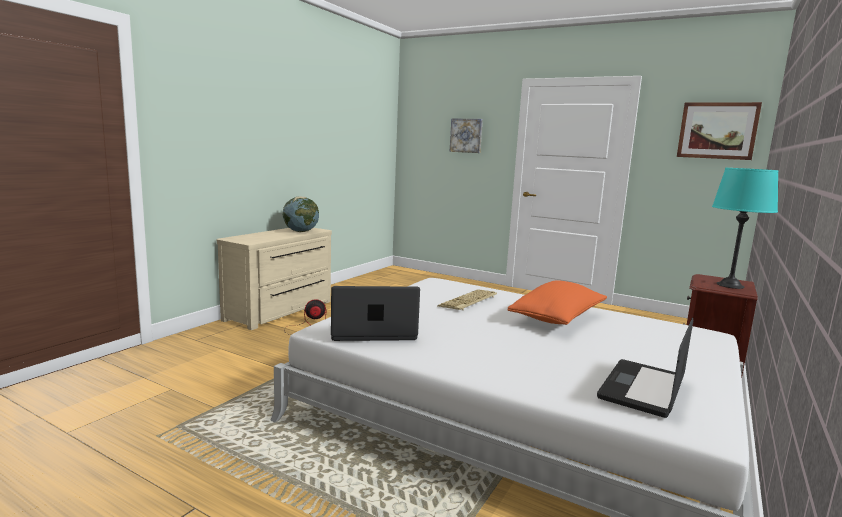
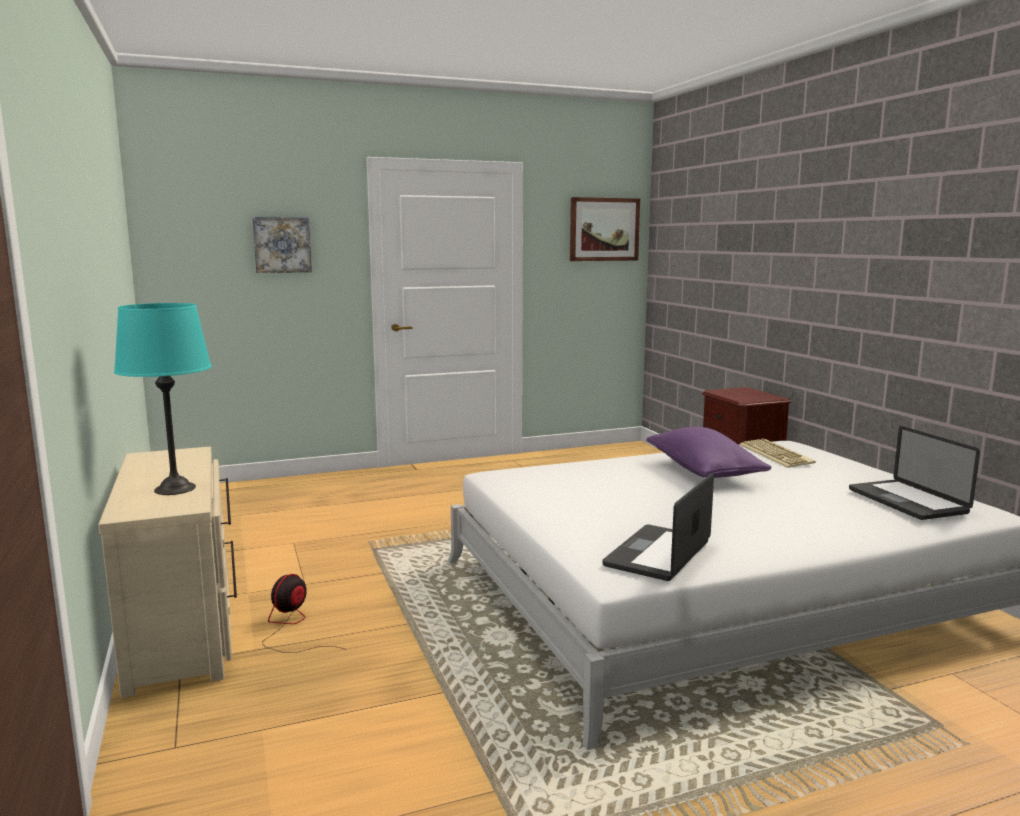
camera: 50 degrees left, 0 degrees up
(301, 231) = (180, 463): globe -> none
(469, 301) = (602, 485): keyboard -> keyboard (777, 454)
(558, 319) = (703, 471): orange pillow -> purple pillow
(730, 285) = (751, 394): turquoise table lamp -> turquoise table lamp (175, 489)

